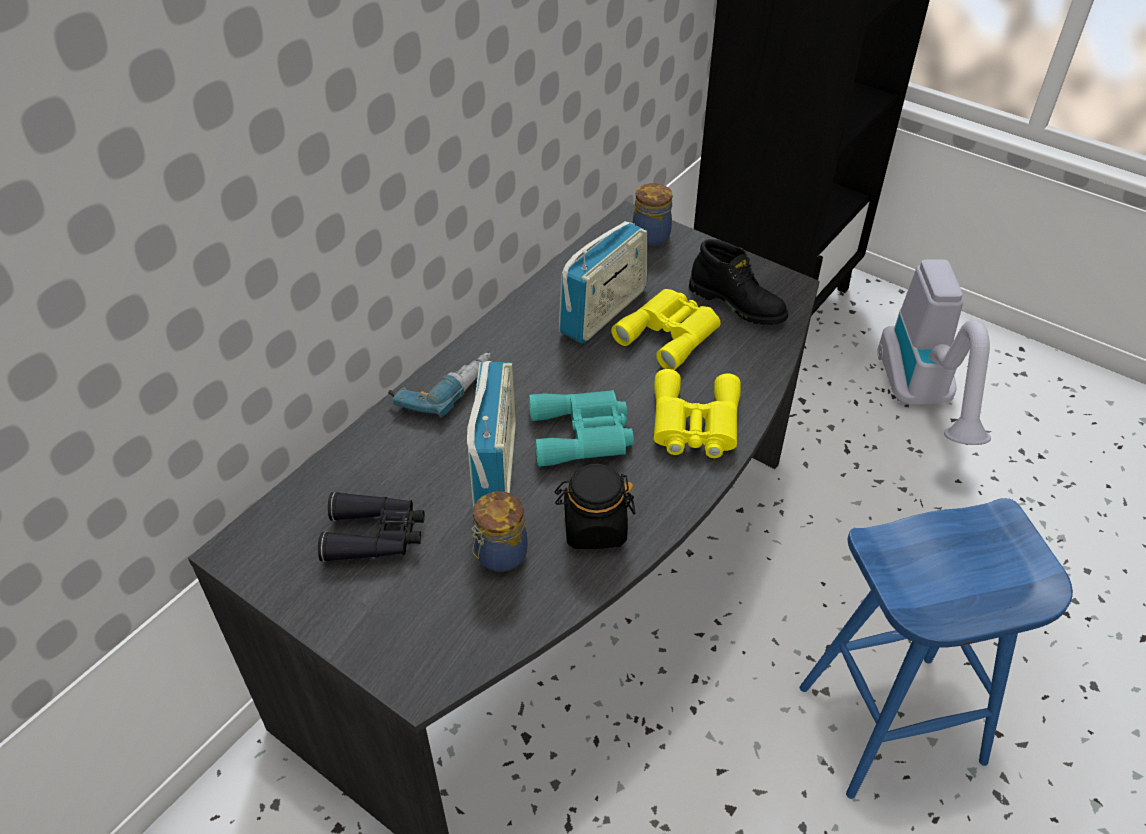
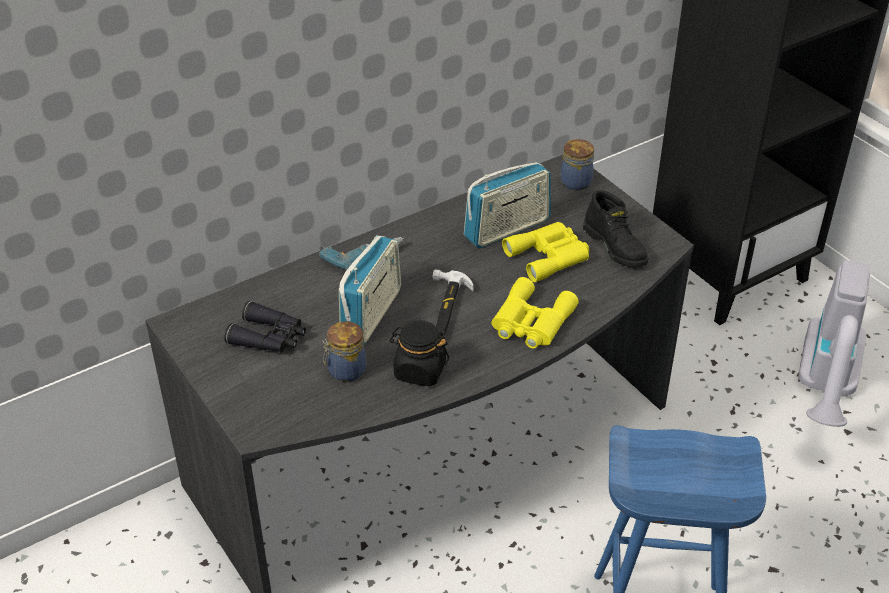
camera: 20 degrees right, 5 degrees down
(583, 434) = (445, 309): turquoise binoculars -> hammer

